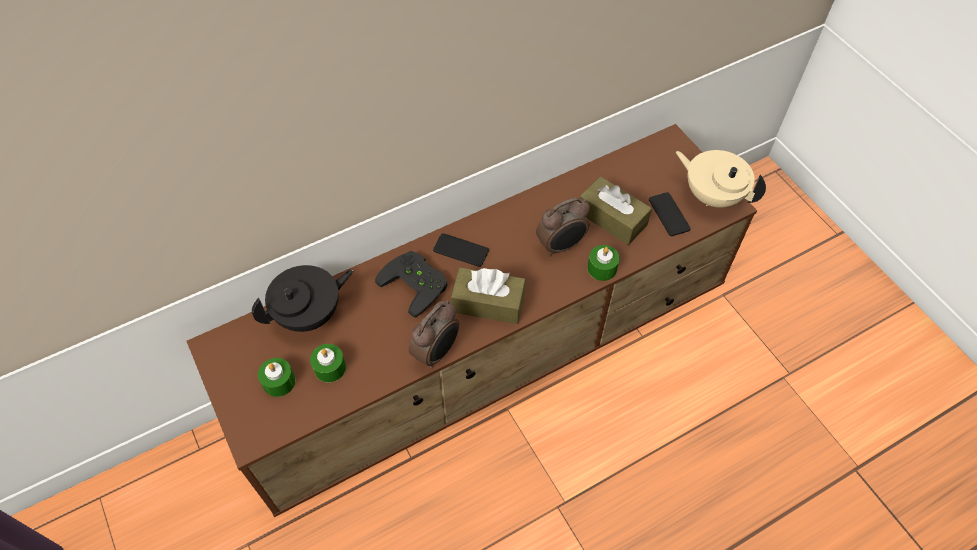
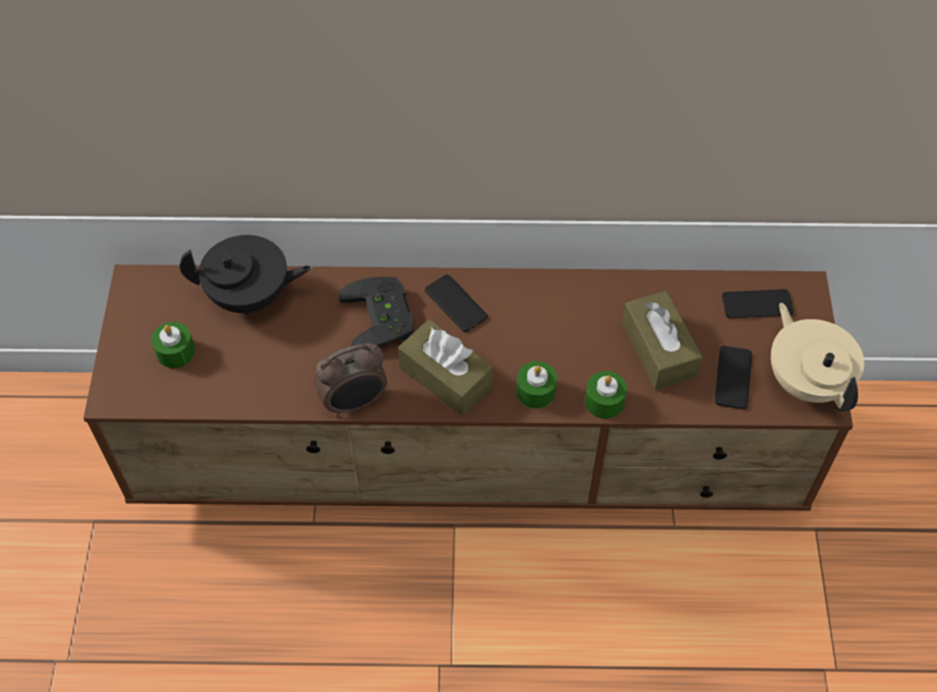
camera: 30 degrees right, 0 degrees up
(330, 368) = (234, 363): green candle -> green candle (535, 391)
(561, 246) = (574, 353): alarm clock -> none
(650, 162) = (757, 304): none -> phone

